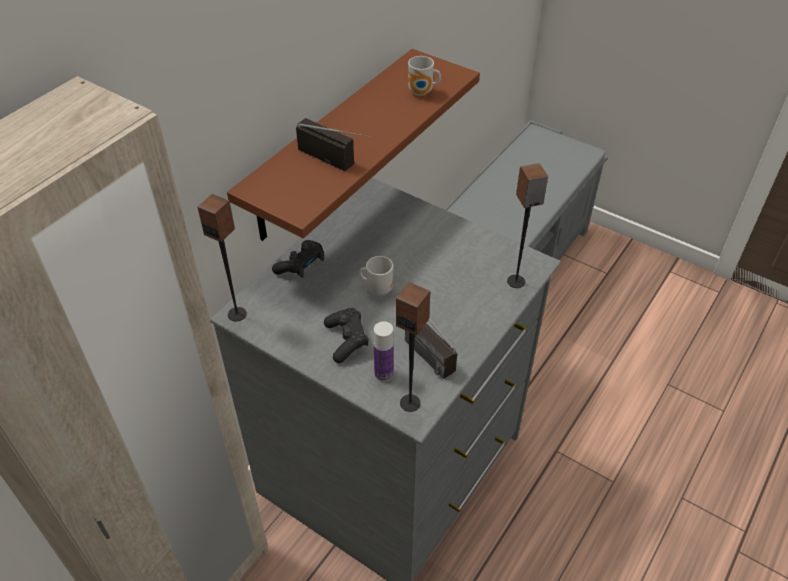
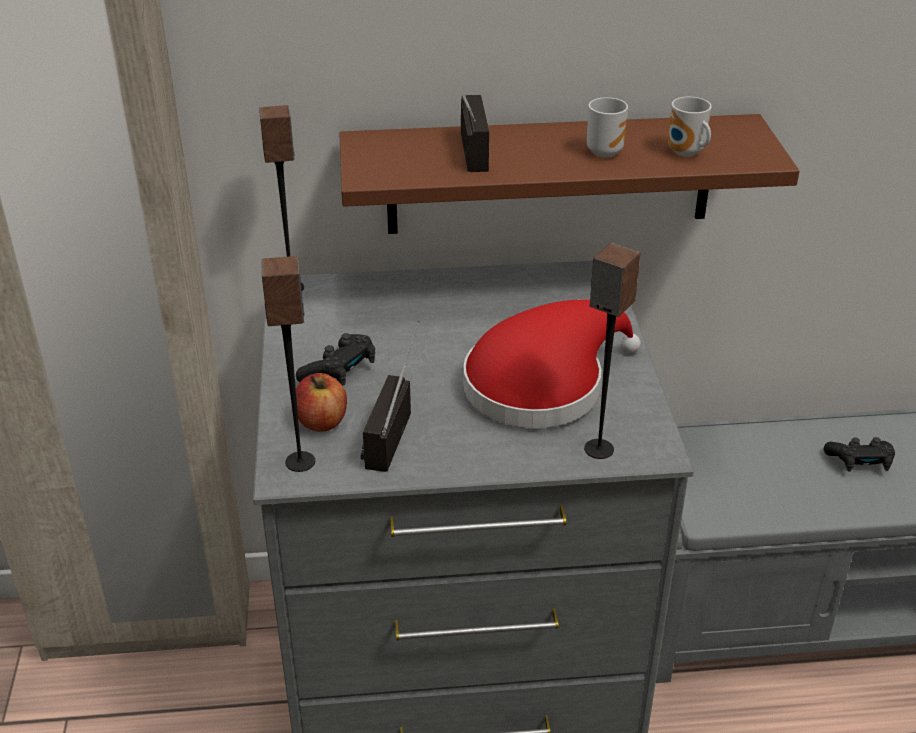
camera: 50 degrees right, 10 degrees down
(301, 266) = (409, 288): black game controller -> black game controller (860, 463)
(378, 288) = (444, 353): mug -> mug (604, 151)
(384, 373) = (322, 421): bottle -> apple
(445, 269) = (542, 384): none -> red hat

